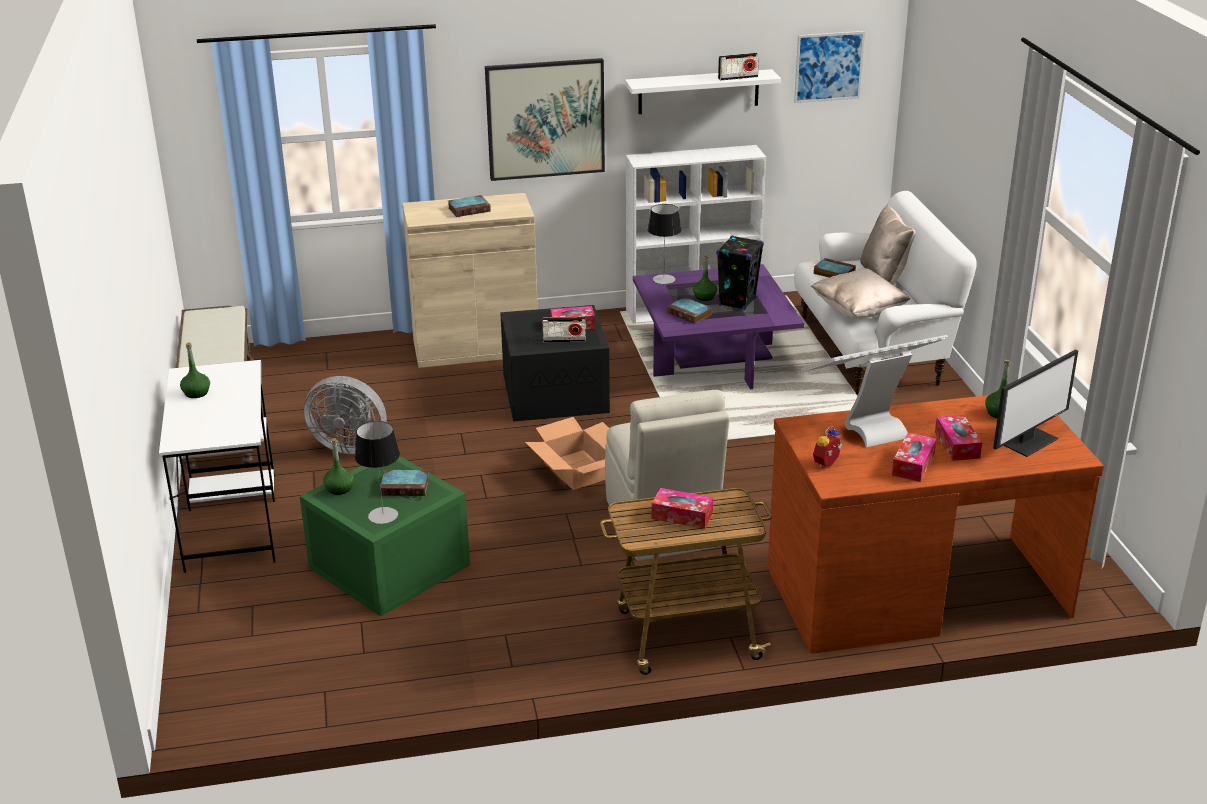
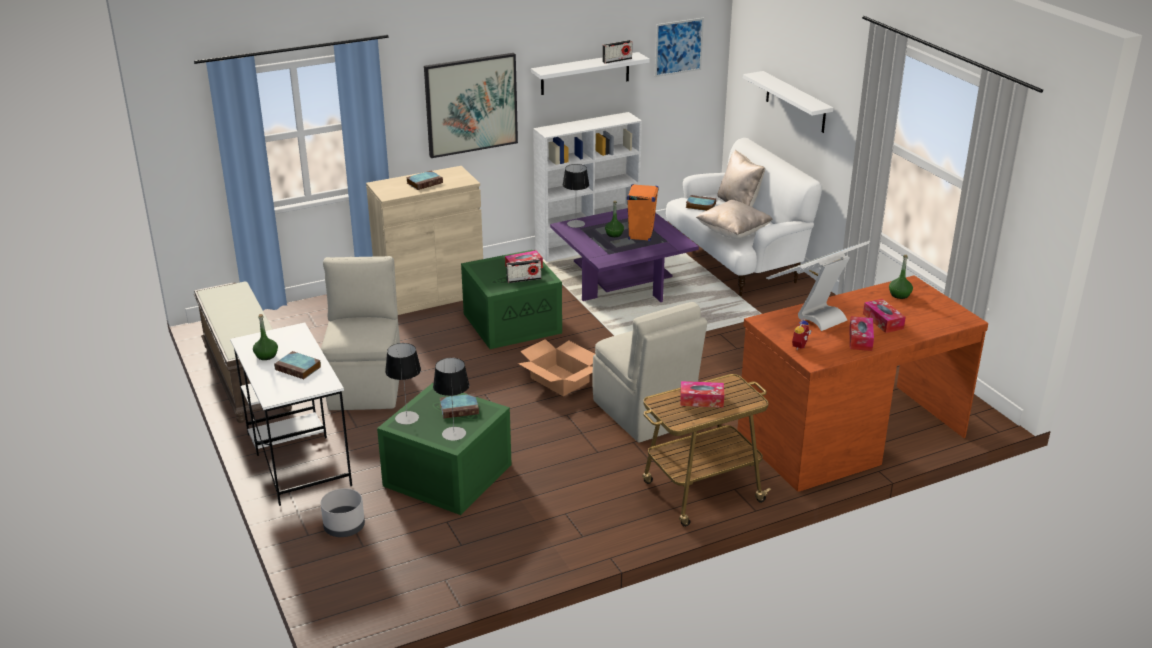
camera: 15 degrees left, 0 degrees up
(241, 609) = (344, 527): none -> grey planter
(339, 489) = (407, 418): green bottle -> table lamp
(350, 445) = (366, 385): grey fan -> beige chair
(556, 392) = (513, 322): black storage box -> green storage box
(690, 314) = (610, 248): book -> book (299, 368)
(737, 301) = (641, 235): black speaker -> orange speaker
(959, 149) = (795, 102): none -> white shelf
(1028, 441) = (929, 312): monitor -> none

